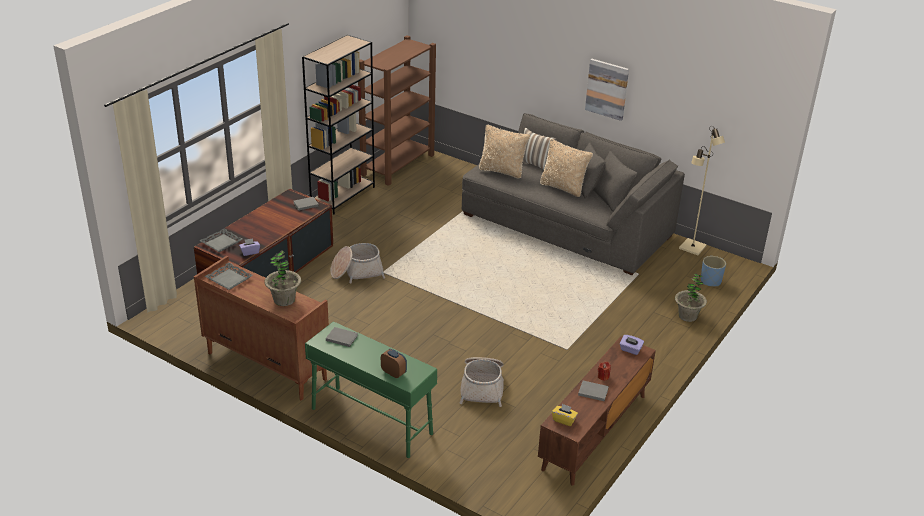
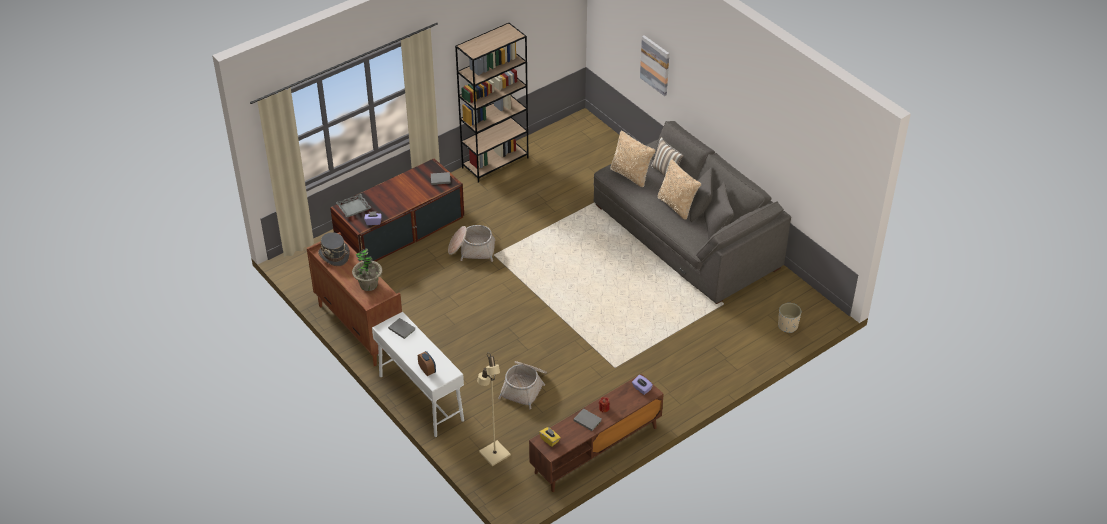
camera: 20 degrees right, 10 degrees up
(229, 279) = (334, 255): grey tray -> grey hat
(372, 421) = (421, 398): green console table -> white console table
(397, 165) = (561, 135): brown bookcase -> none
(607, 89) = (735, 120): picture -> picture (655, 65)
(687, 316) = (743, 358): potted plant -> none
(692, 247) = (793, 285): beige floor lamp -> beige floor lamp (494, 453)
(711, 281) = (787, 326): blue planter -> beige planter

